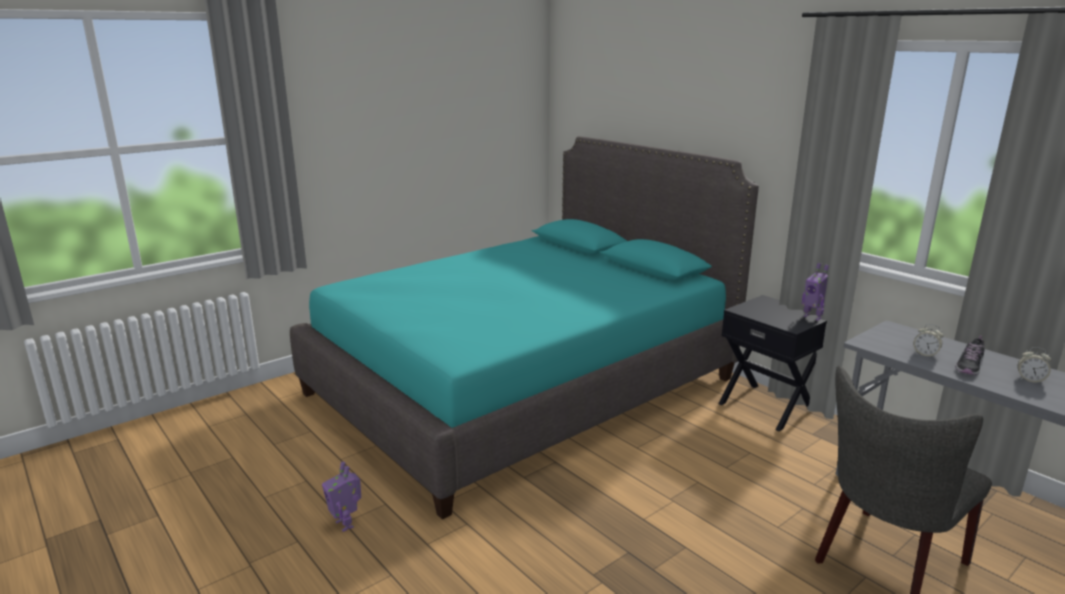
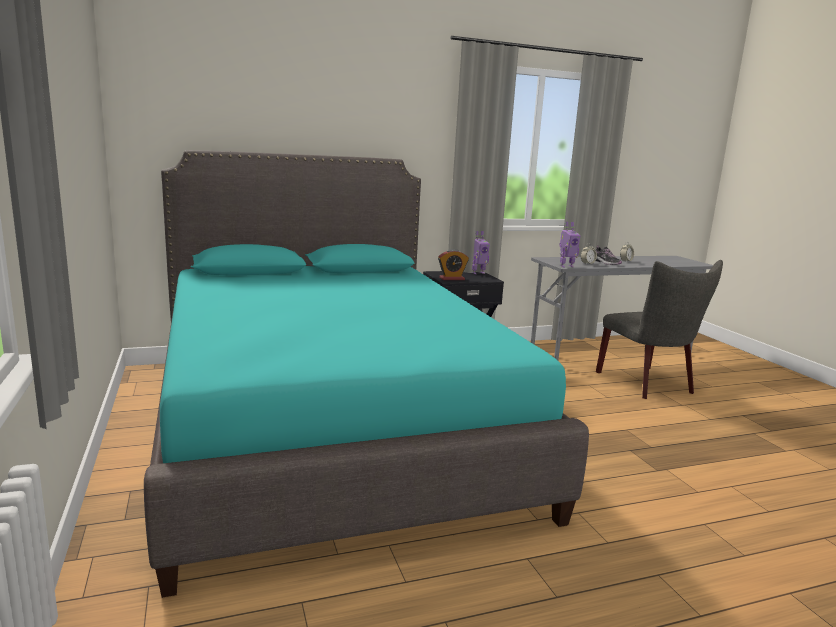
camera: 70 degrees left, 5 degrees down
(346, 524) = (560, 595): toy robot -> toy robot (566, 266)
(752, 310) = (452, 279): none -> alarm clock

